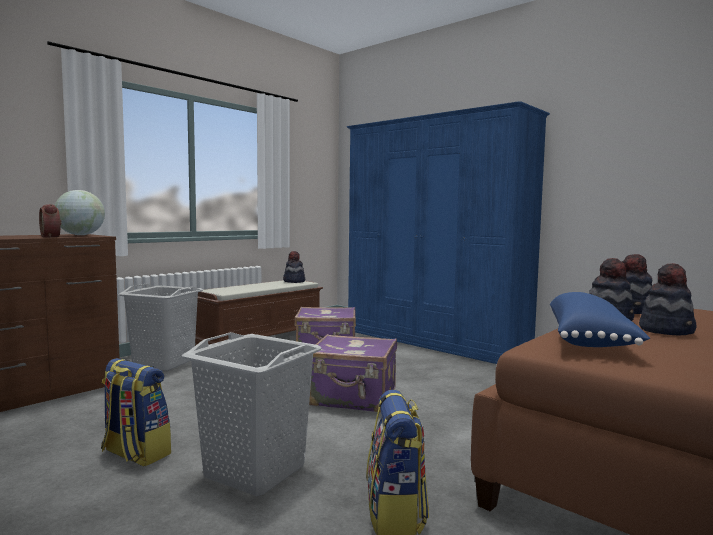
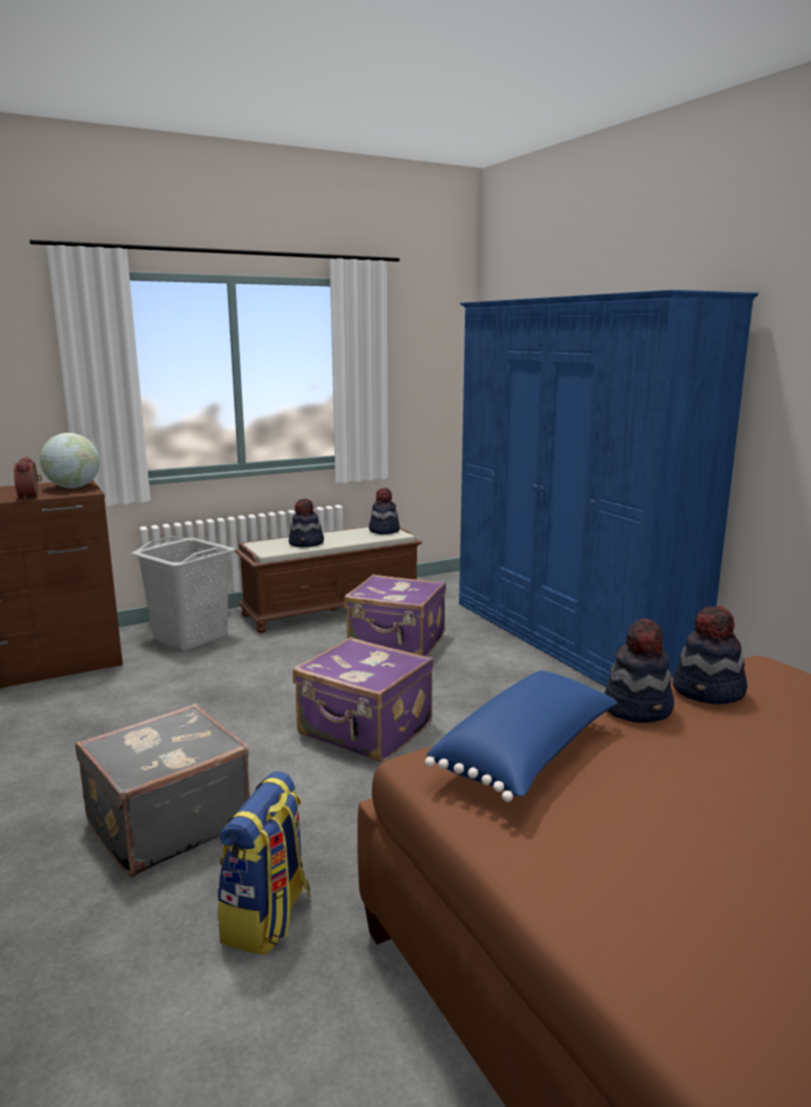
camera: 20 degrees right, 10 degrees up
(135, 454) = (70, 773): backpack -> none
(254, 471) = (166, 823): grey laundry basket -> grey suitcase
(667, 330) = (686, 751): hat -> hat (306, 543)

